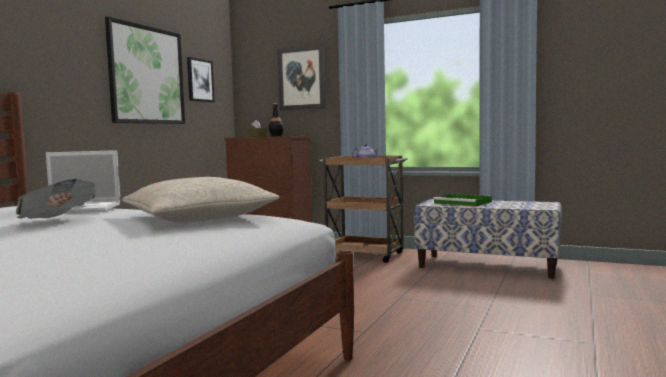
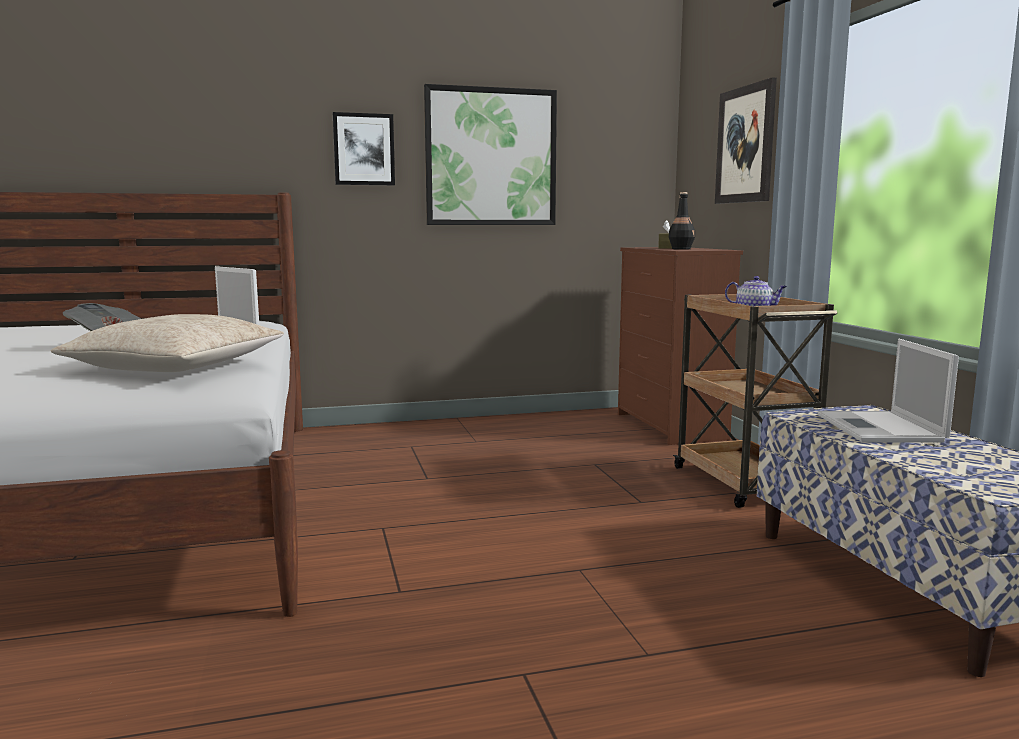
camera: 50 degrees right, 5 degrees up
(200, 80) = (597, 157): picture -> picture (364, 149)
(463, 202) = (881, 429): green tray -> laptop

